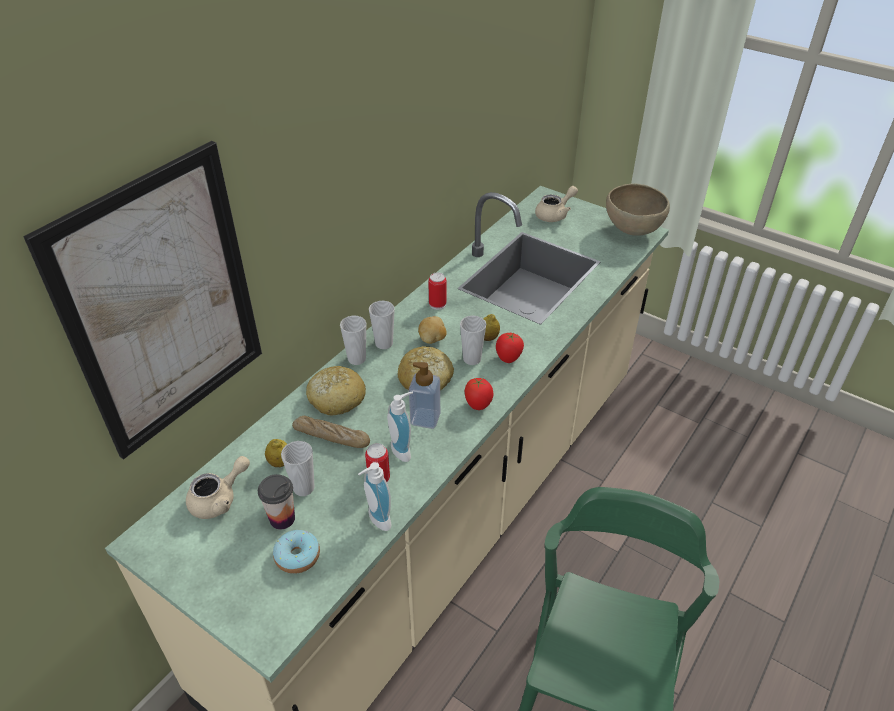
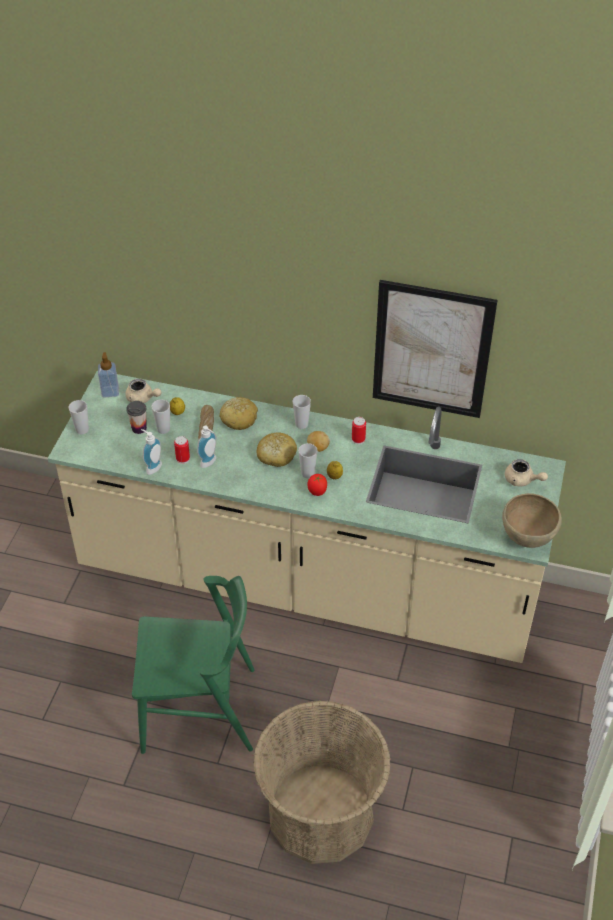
camera: 70 degrees right, 5 degrees up
(163, 305) = (166, 292): picture -> picture (432, 350)
(297, 556) = (117, 443): donut -> none
(356, 359) = (279, 416): cup -> cup (82, 430)
(425, 418) = (240, 465): soap dispenser -> soap dispenser (110, 391)
(478, 405) = (264, 488): tomato -> none
(760, 602) = (320, 813): none -> basket

